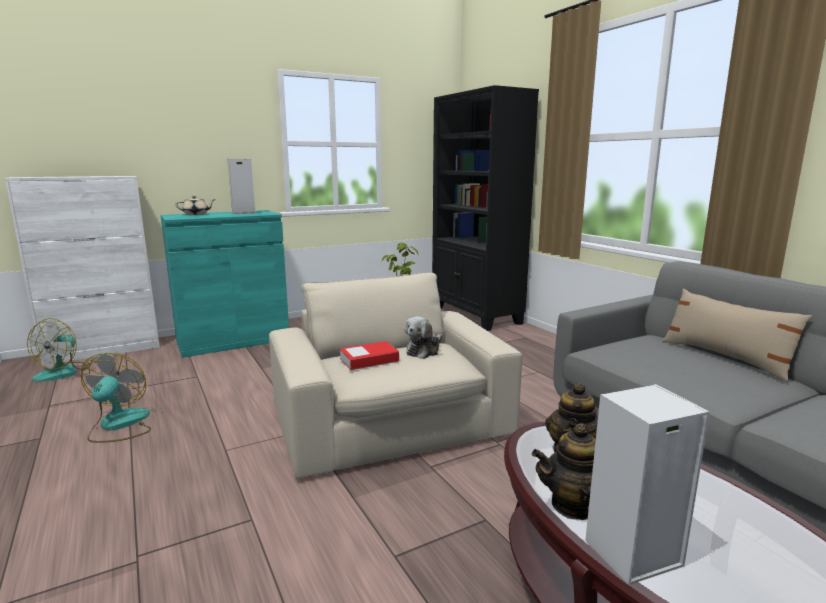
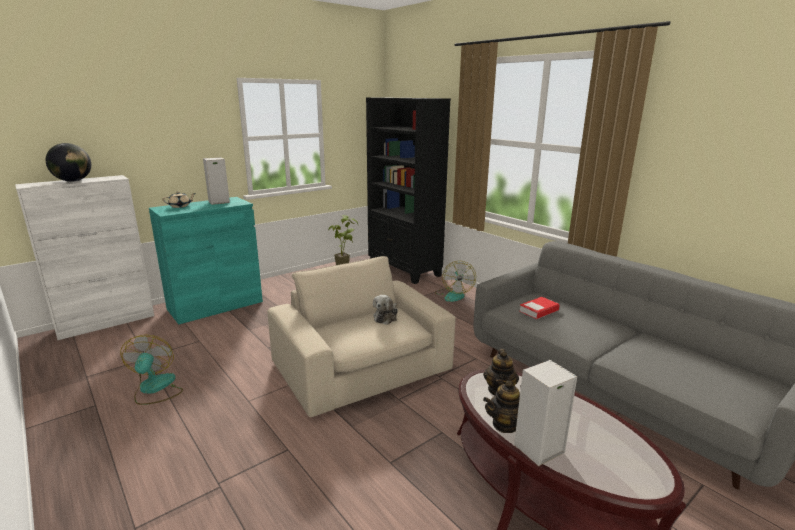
camera: 10 degrees left, 5 degrees up
(63, 372) = (81, 345): fan -> fan (453, 295)
(74, 176) = (73, 181): none -> globe
(369, 360) = (350, 329): book -> book (539, 311)
(725, 358) = (583, 310): beige pillow -> none

